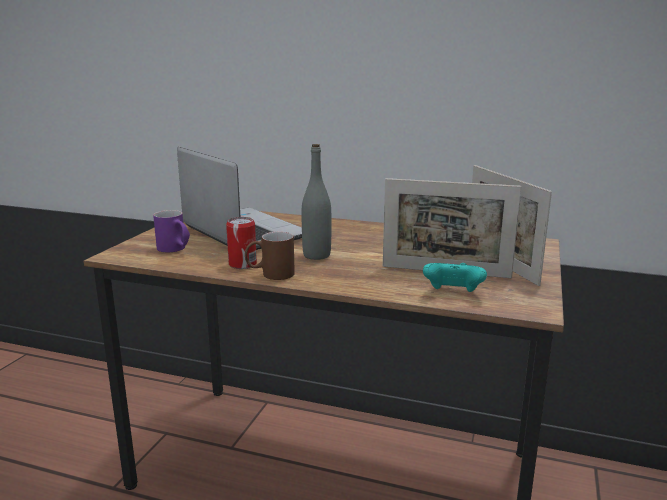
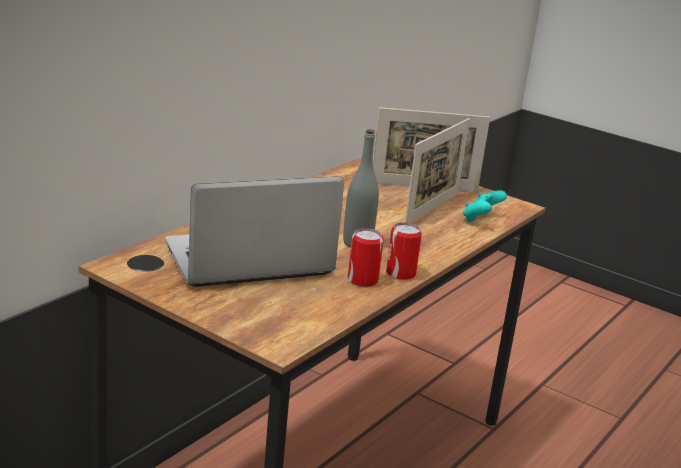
camera: 75 degrees left, 5 degrees up
(175, 249) = (284, 307): purple mug -> none
(270, 274) = (400, 273): brown mug -> can

